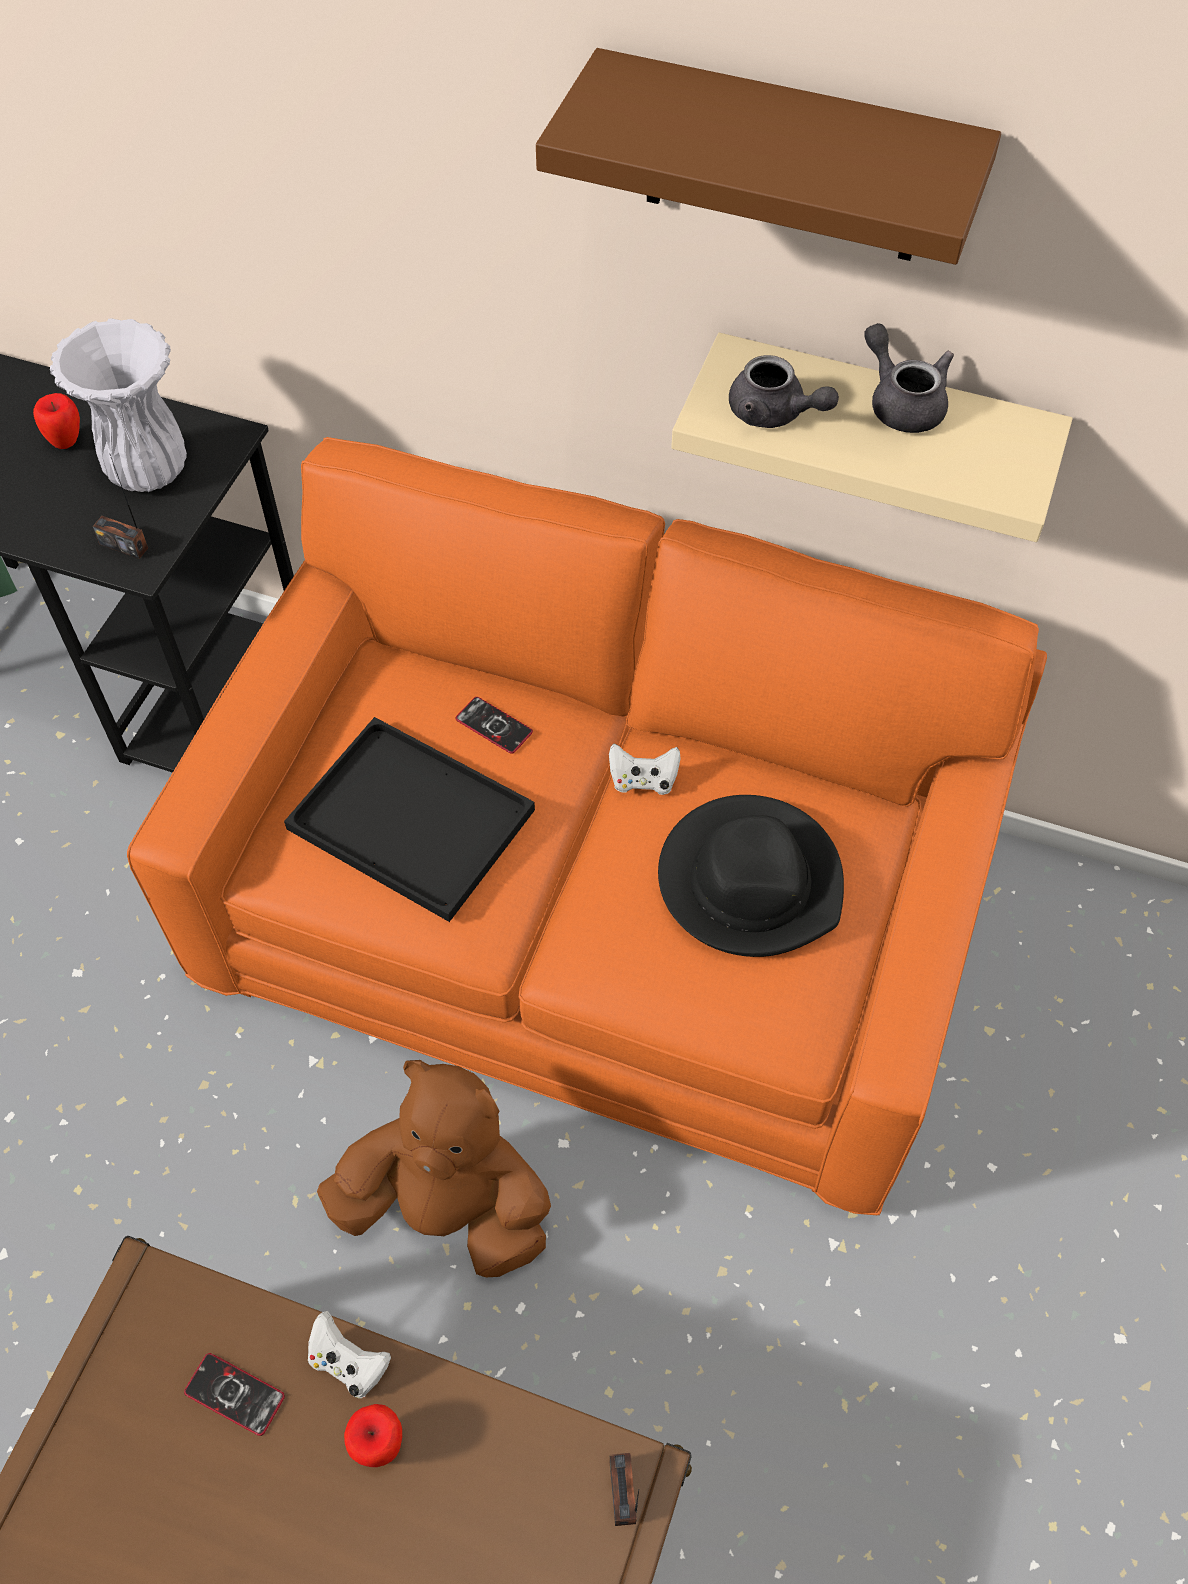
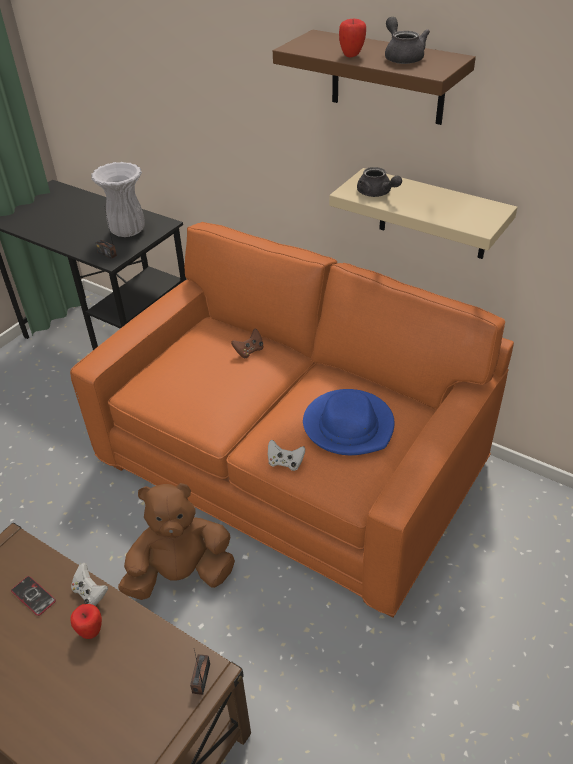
camera: 15 degrees right, 15 degrees down
(66, 442) = (99, 219): apple -> apple (352, 55)
(416, 820) = (201, 380): black tray -> none
(449, 1207) = (181, 574): brown plush toy -> brown plush toy turned 45 degrees counterclockwise
(494, 726) = (249, 351): phone -> brown game controller
(643, 780) = (310, 380): white game controller -> white game controller (285, 463)
(750, 880) = (349, 425): black hat -> blue hat
(902, 402) = (437, 195): grey teapot -> grey teapot (402, 57)

